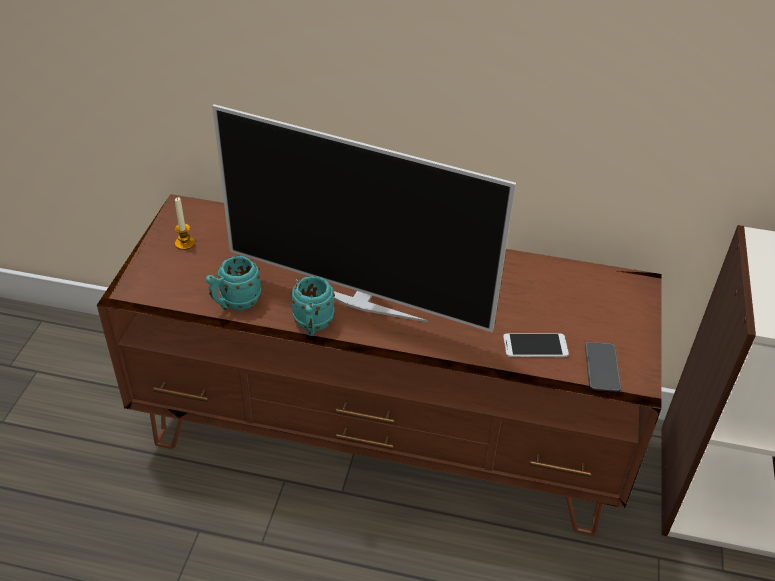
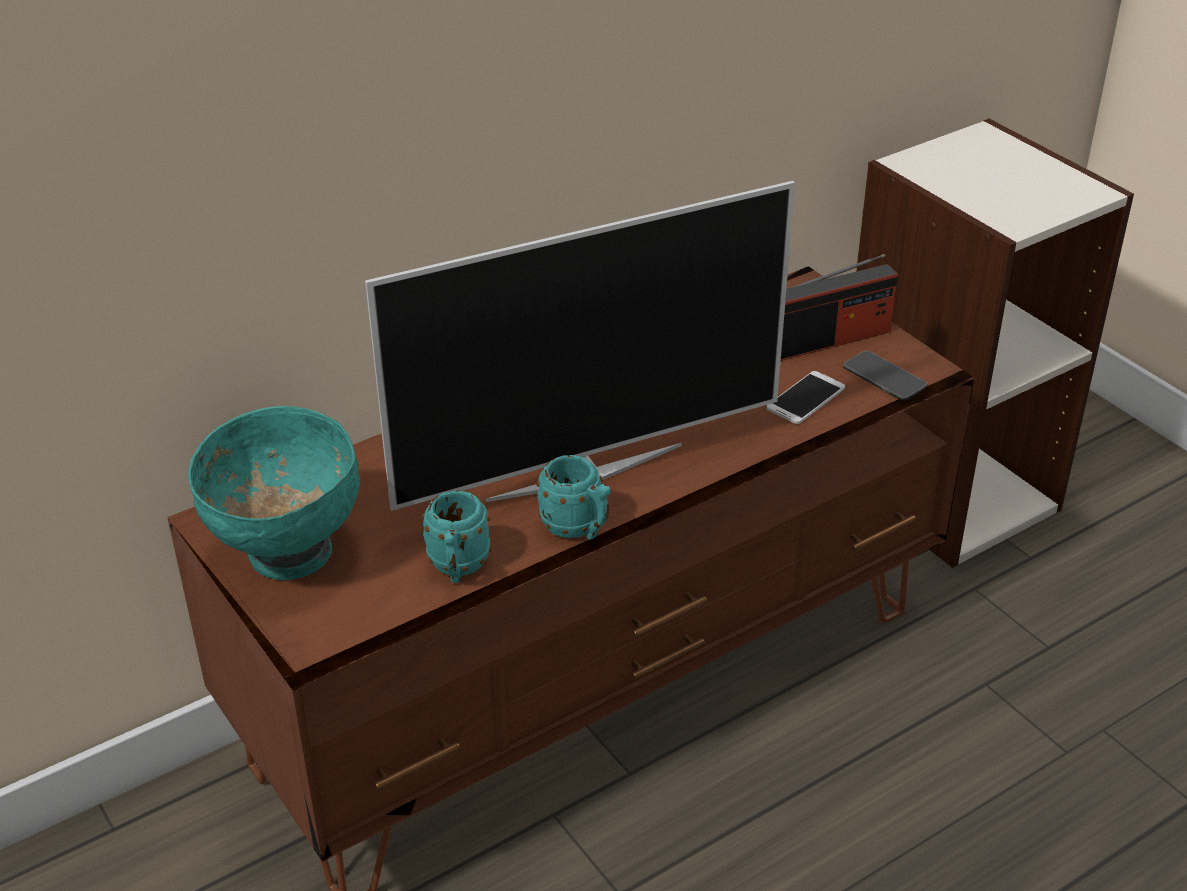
camera: 45 degrees left, 5 degrees down
(185, 243) = (287, 553): candle -> turquoise bowl
(600, 322) = (825, 341): none -> radio

